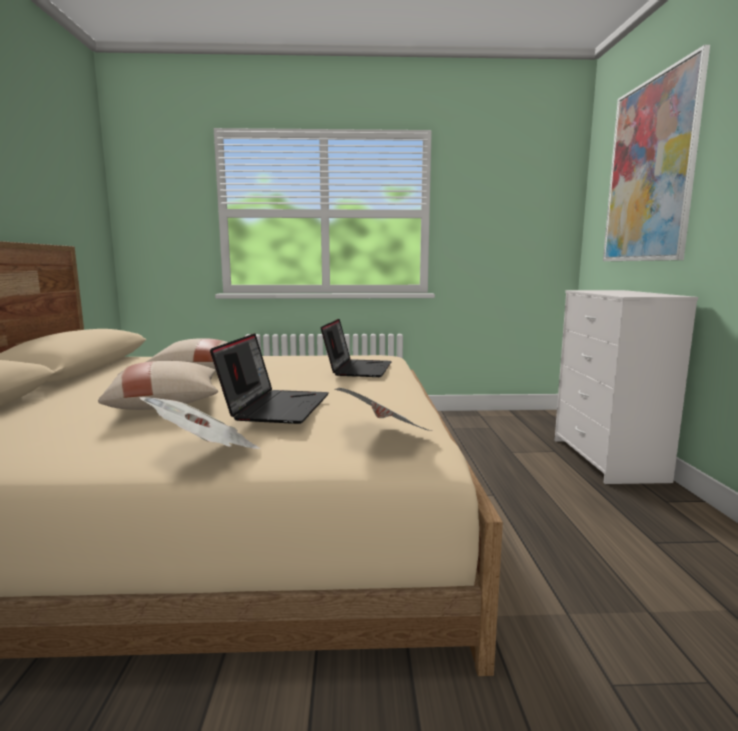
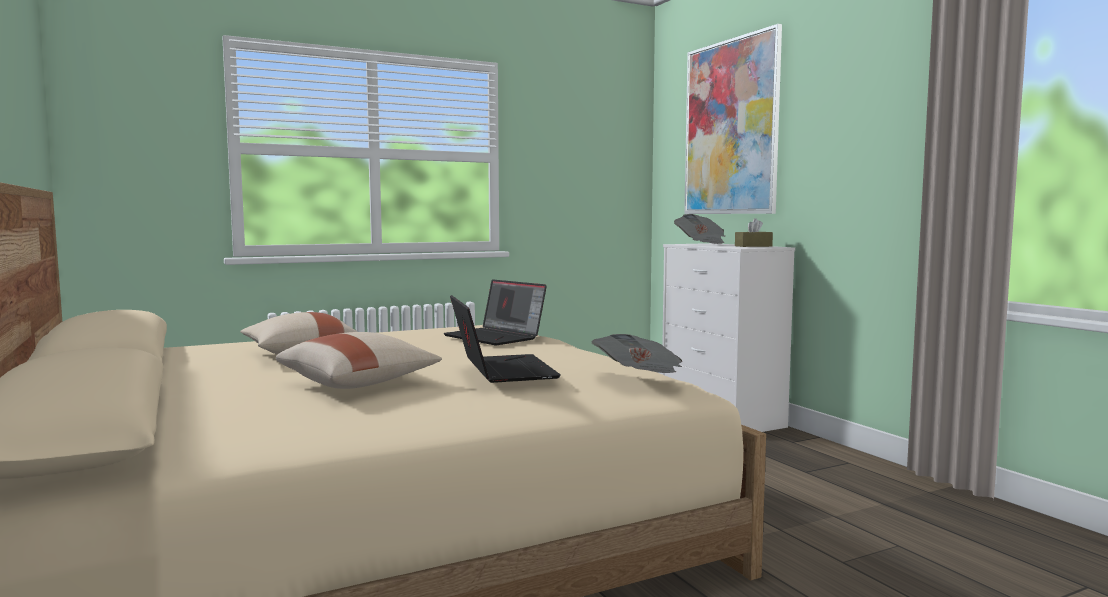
camera: 25 degrees left, 5 degrees down
(205, 451) = (502, 408): newspaper -> newspaper (701, 244)
(357, 369) = (496, 337): laptop -> laptop turned 150 degrees clockwise
(650, 294) = (753, 246): none -> brown tissue box

